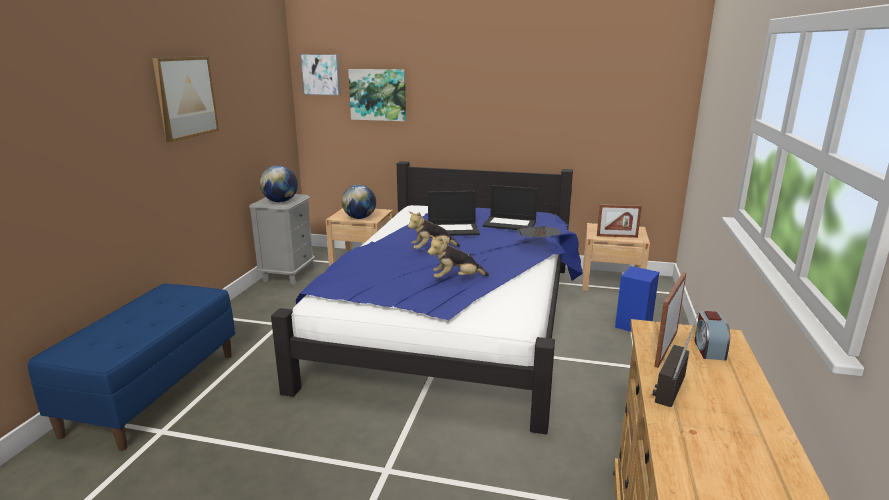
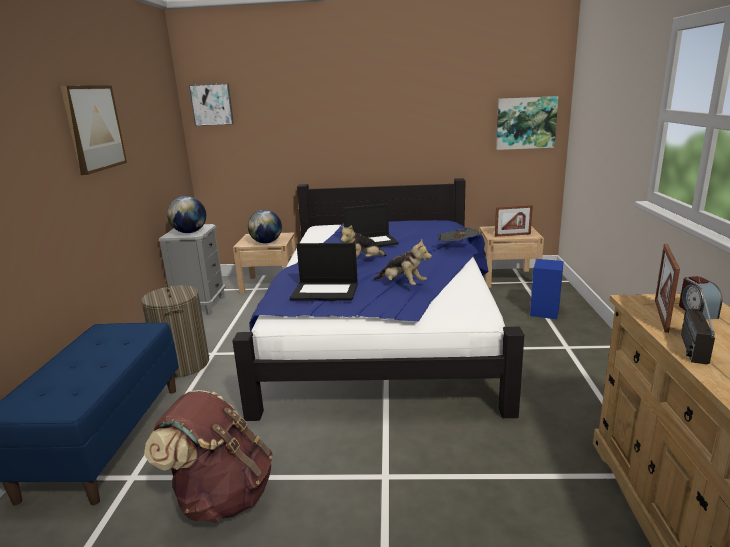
camera: 10 degrees left, 0 degrees up
(230, 462) = (222, 496): none -> brown backpack
(248, 331) = (183, 364): none -> laundry basket
(378, 94) = (272, 121): picture -> picture (526, 123)
(456, 279) = (402, 284): plush toy -> plush toy turned 120 degrees counterclockwise
(510, 224) = (420, 232): laptop -> laptop (326, 291)

